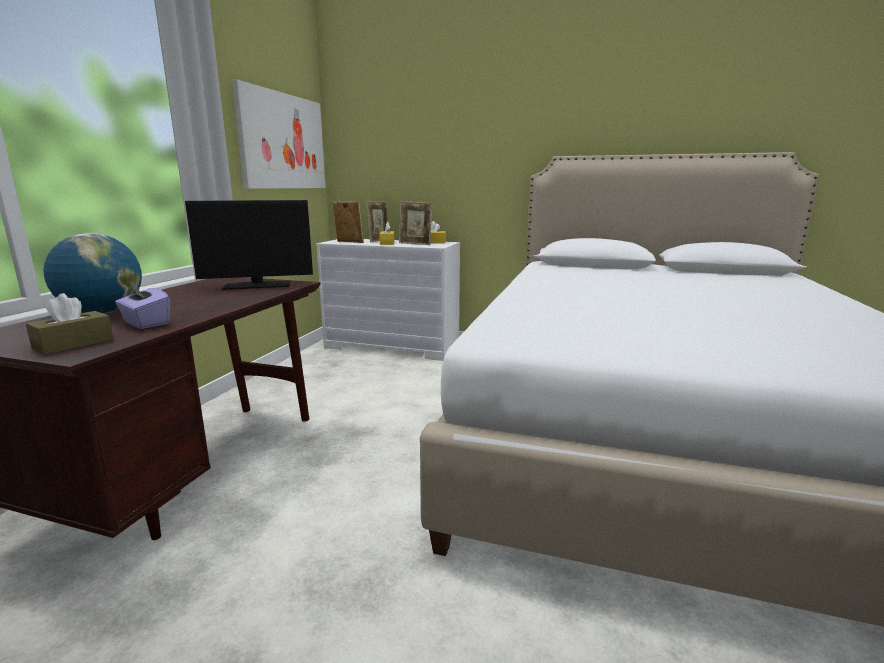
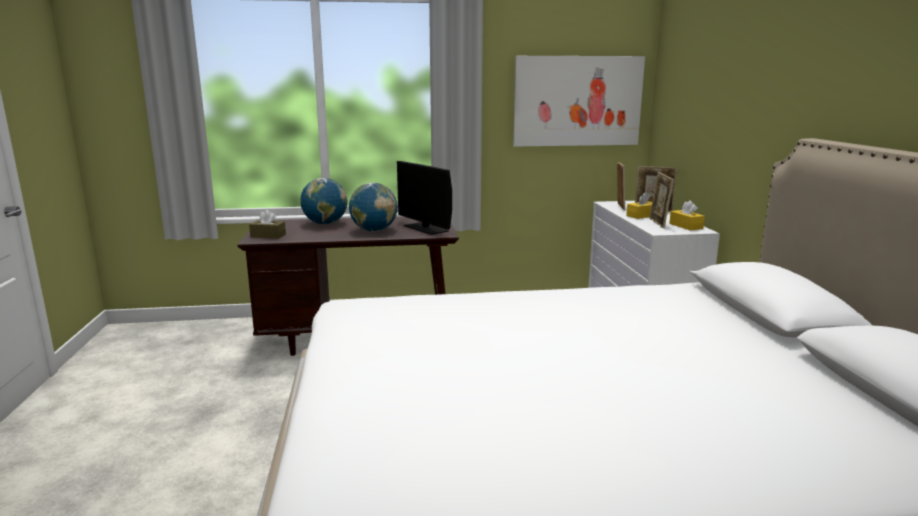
camera: 65 degrees right, 0 degrees up
(145, 323) = (311, 234): purple tissue box -> none
(212, 299) = (374, 230): none -> globe

